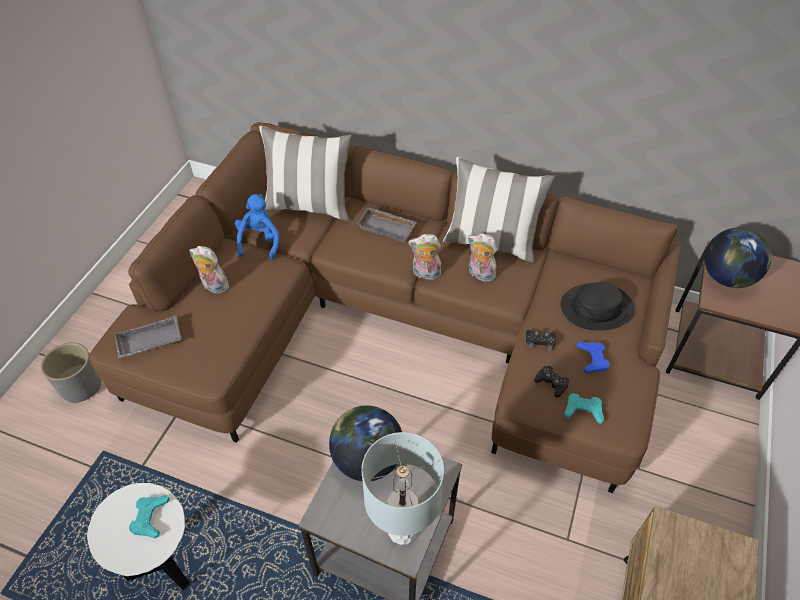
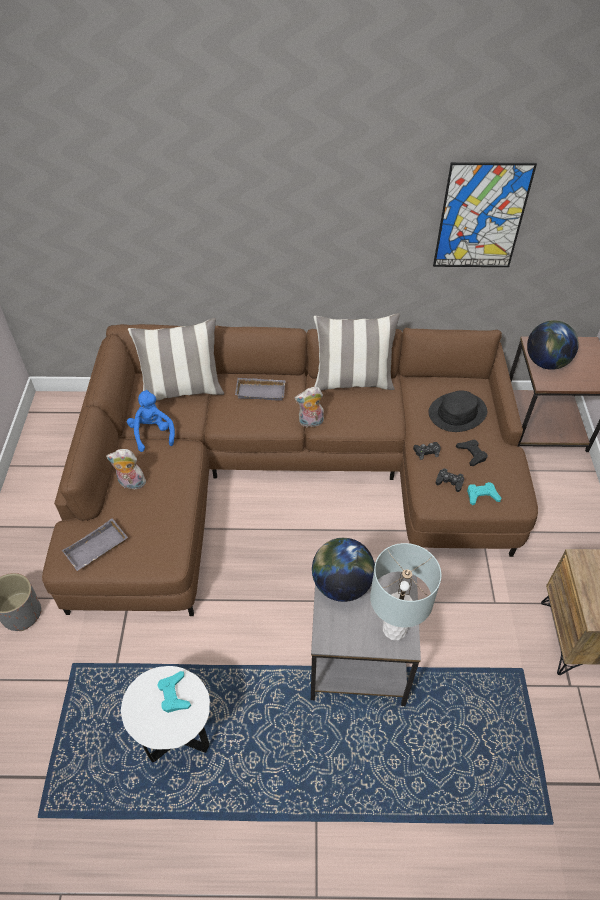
camera: 20 degrees left, 0 degrees up
(479, 274) = (356, 410): plush toy -> none
(592, 359) = (471, 454): blue game controller -> black game controller
(677, 81) = (481, 217): none -> picture

